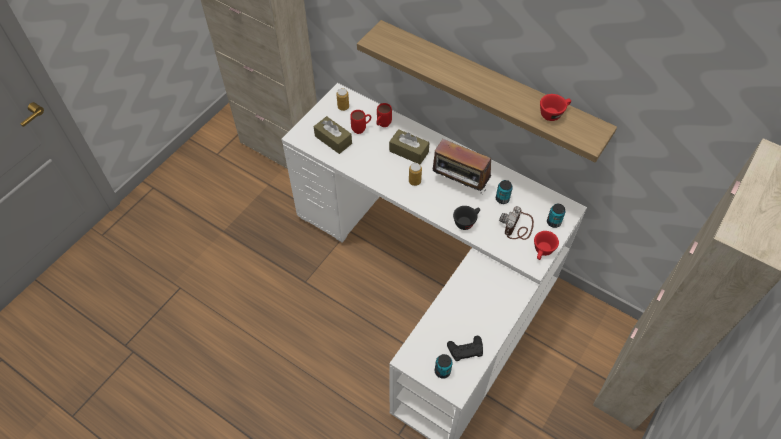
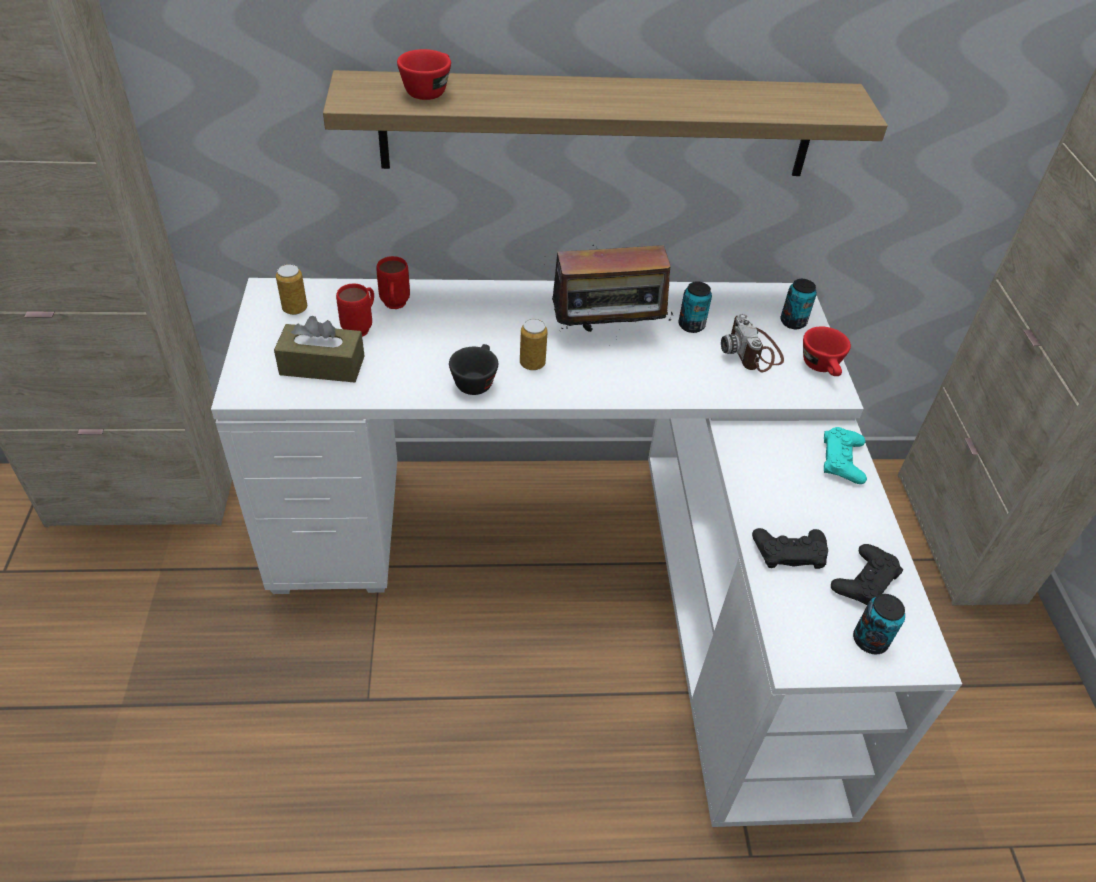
camera: 40 degrees left, 10 degrees down
(409, 151) = (478, 325): brown tissue box -> none
(447, 320) = (789, 552): none -> black game controller
(466, 221) = (673, 381): black cup -> black cup (475, 380)
(512, 297) = (842, 460): none -> turquoise game controller
(553, 113) = (761, 97): red cup -> red cup (429, 90)

